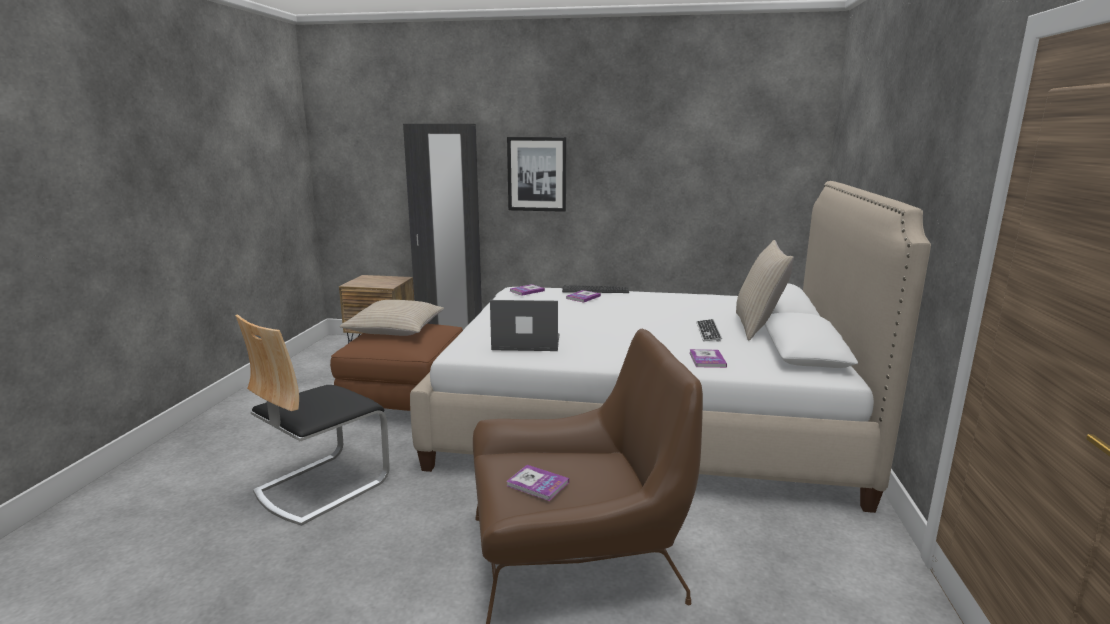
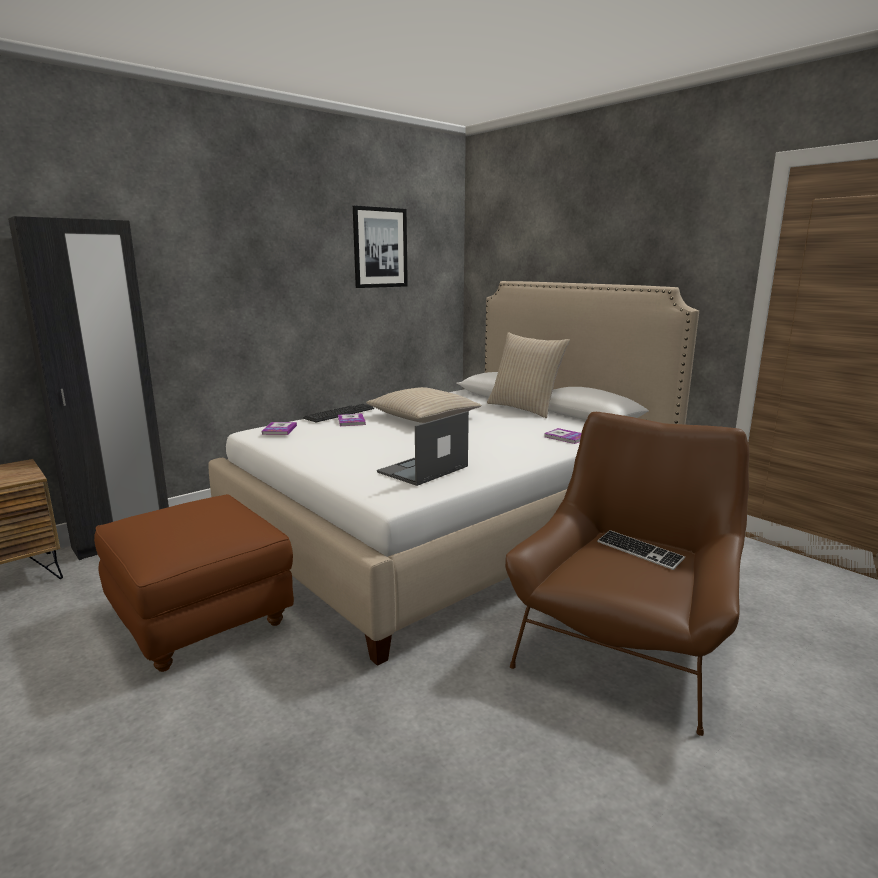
camera: 50 degrees left, 0 degrees up
(321, 485) = (303, 755): chair -> none
(395, 328) = (173, 519): beige pillow -> beige pillow (423, 416)
(537, 174) = (210, 290): picture -> picture (380, 248)
(537, 484) = (637, 577): book -> none
(708, 332) = (509, 420): keyboard -> keyboard (639, 551)

